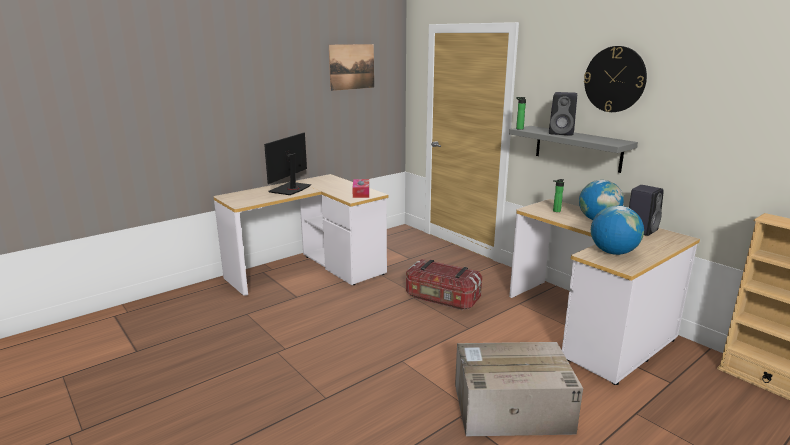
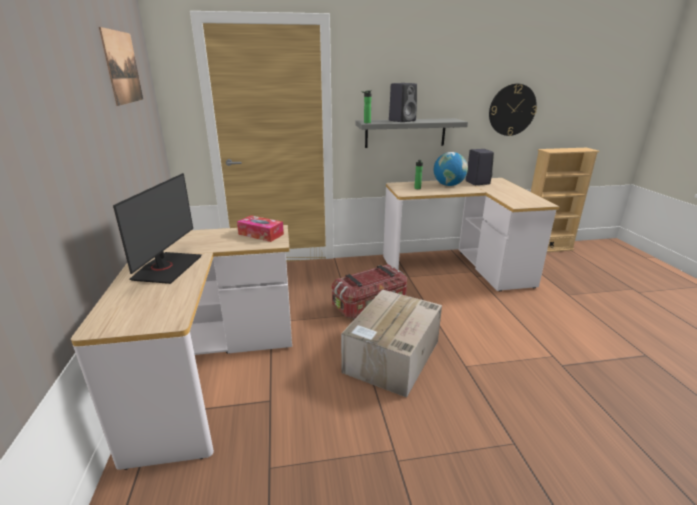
camera: 60 degrees left, 5 degrees up
(290, 189) = (167, 268): monitor -> monitor turned 135 degrees counterclockwise
(510, 408) = (554, 337): cardboard box -> cardboard box (391, 357)
(613, 252) = (515, 198): globe -> none
(614, 79) = (434, 68): wall clock -> wall clock (512, 110)

